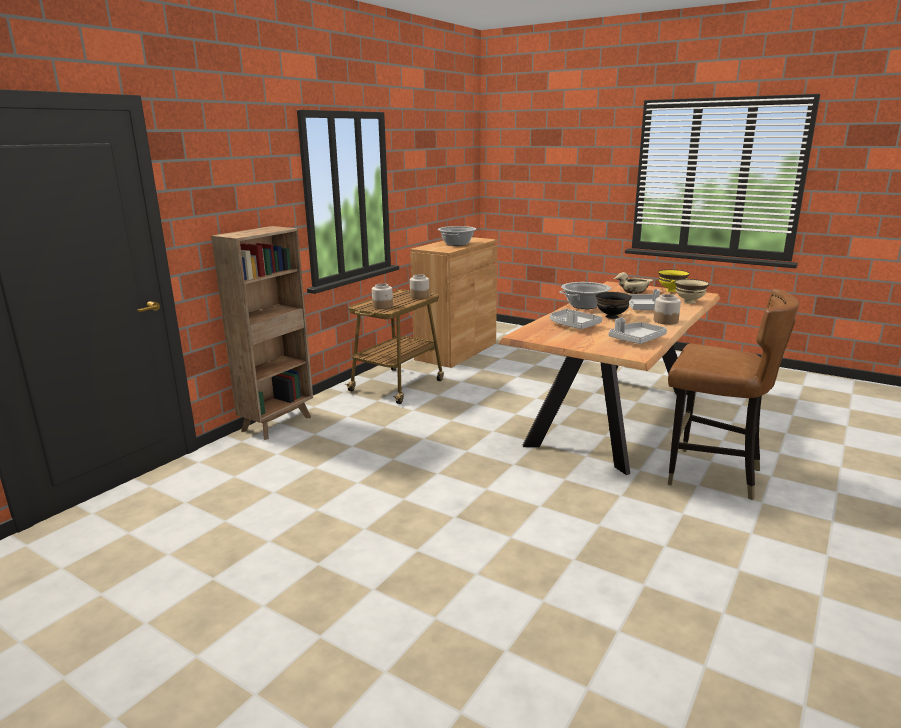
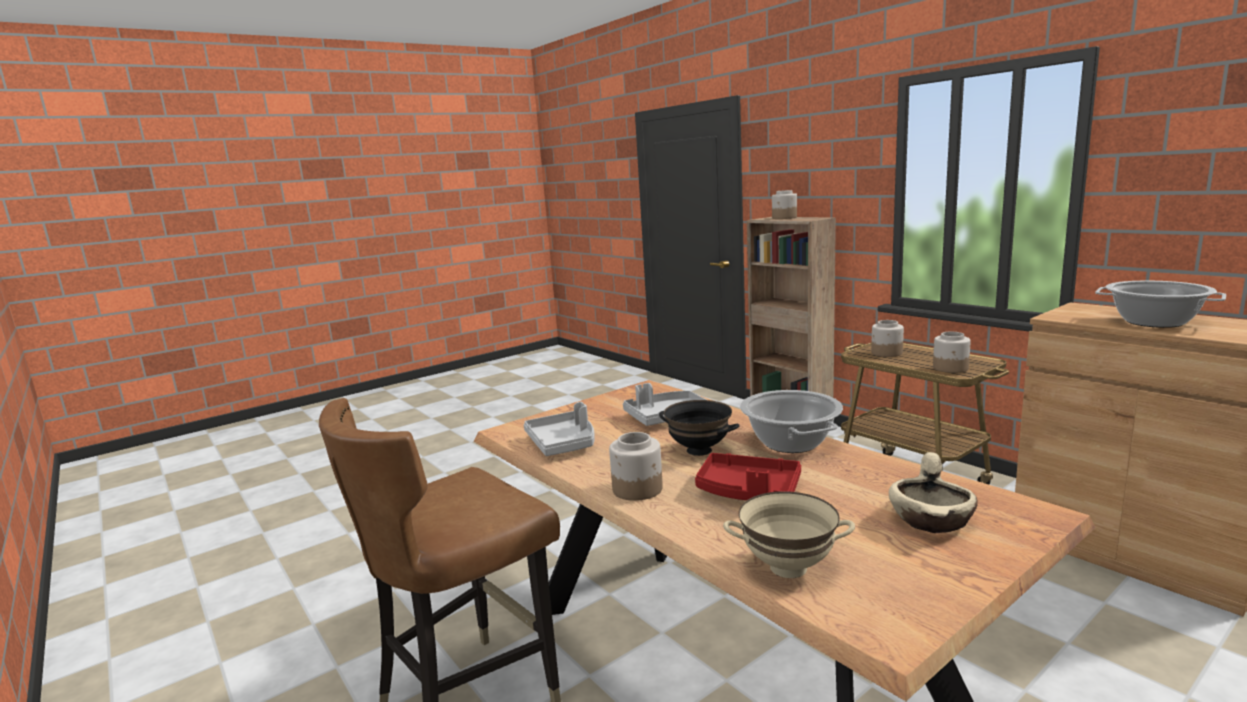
camera: 110 degrees right, 5 degrees down
(245, 232) = (784, 218): none -> jar
(643, 308) = (748, 491): grey tray -> red tray
(671, 290) = (946, 583): yellow bowl -> none

